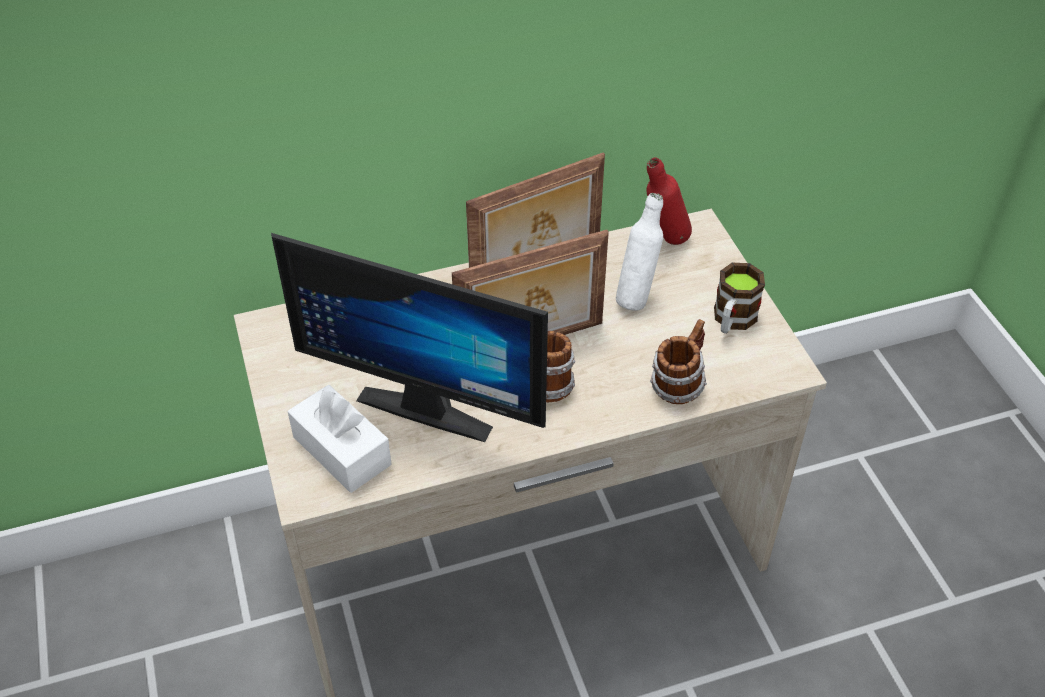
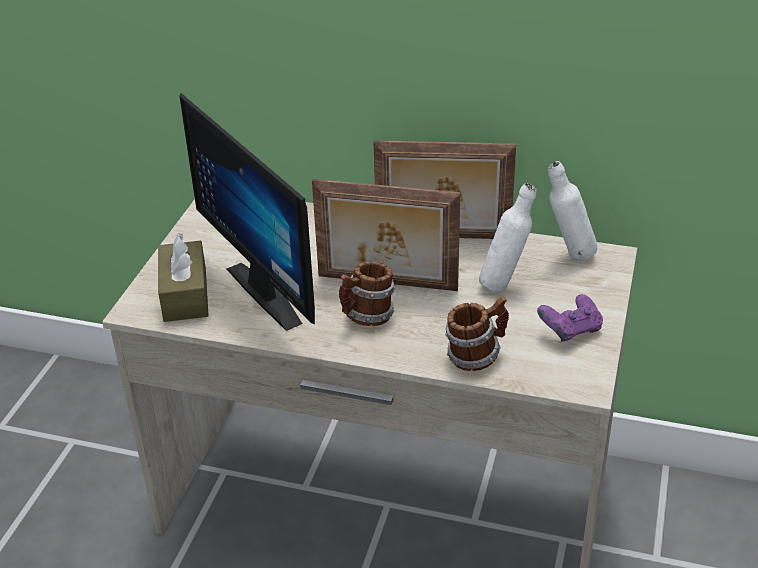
camera: 35 degrees right, 10 degrees down
(342, 450) = (185, 294): white tissue box -> brown tissue box
(664, 242) = (568, 256): red bottle -> white bottle
(732, 321) = (570, 331): mug -> purple game controller

